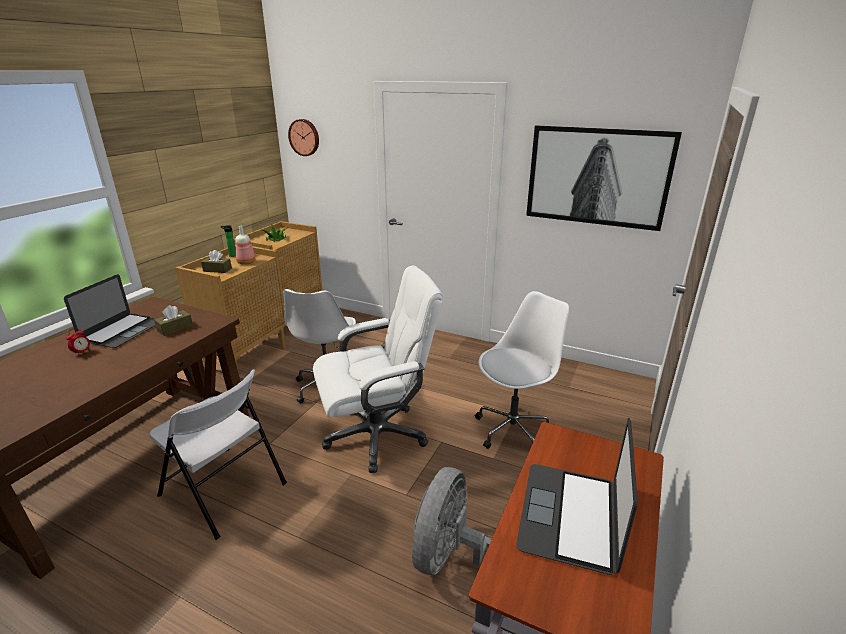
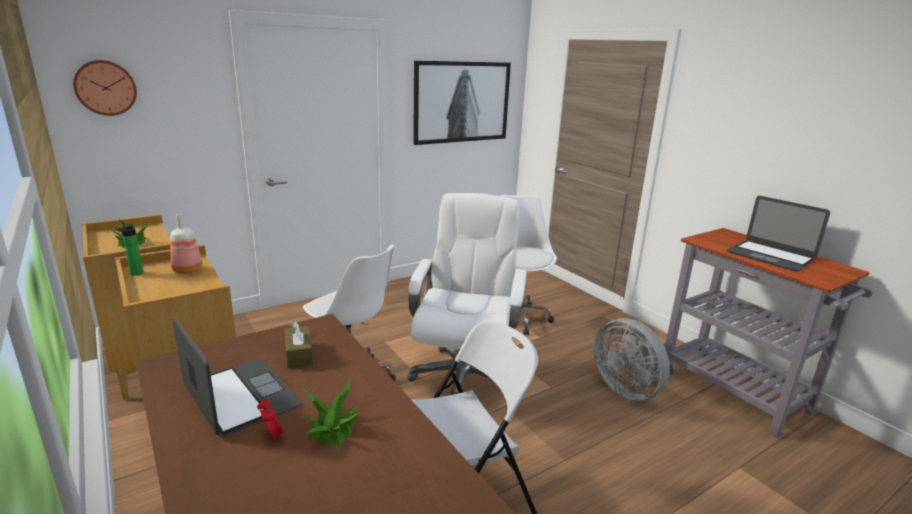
camera: 60 degrees left, 5 degrees down
(93, 364) = (333, 428): none -> potted plant
(217, 270) = (176, 289): brown tissue box -> none

